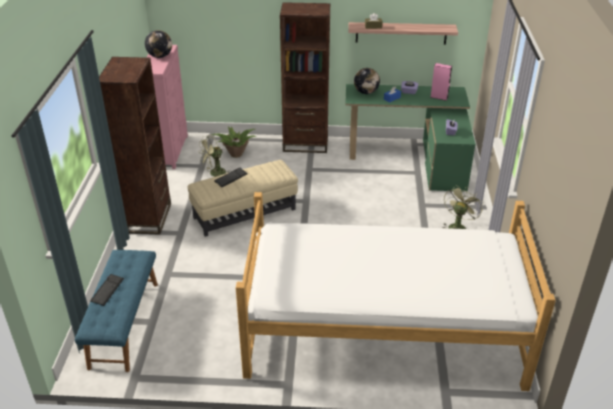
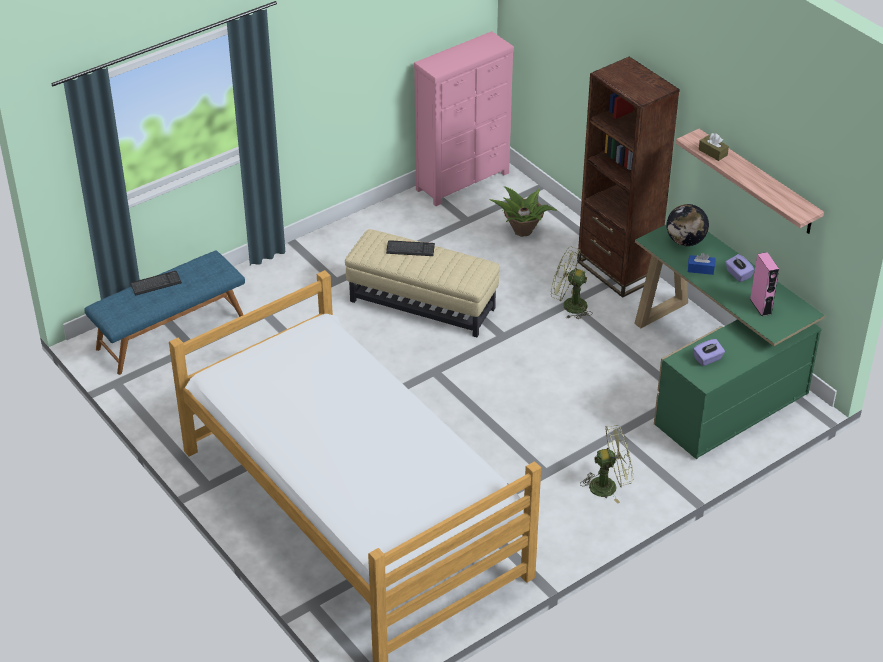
camera: 50 degrees right, 5 degrees up
(148, 218) = (332, 244): brown bookcase -> none
(160, 56) = (470, 53): globe -> none
(214, 174) = (464, 239): green fan -> green fan (569, 305)

